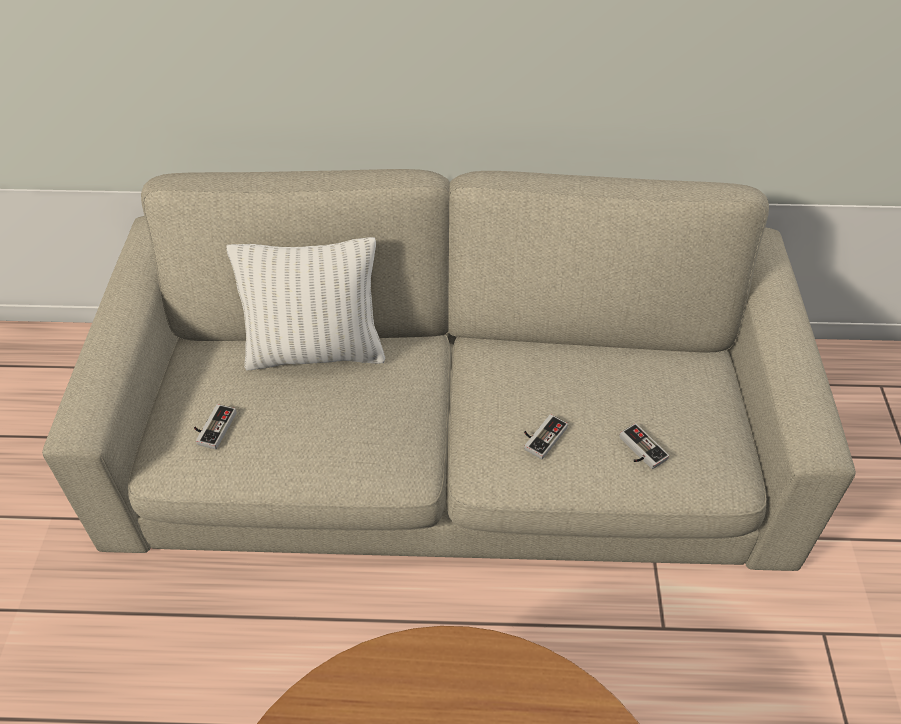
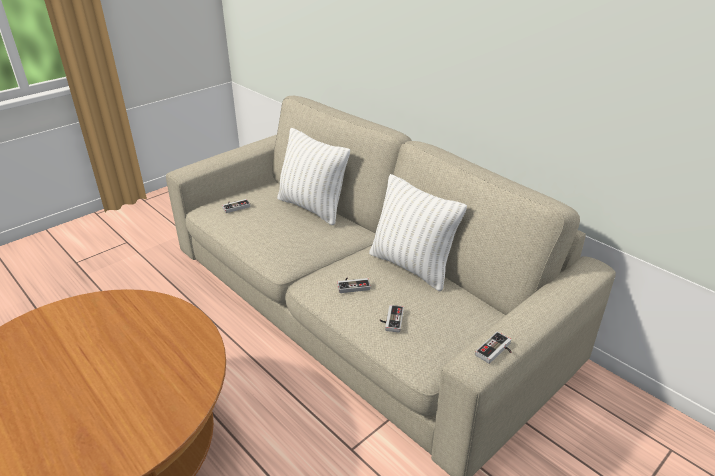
camera: 45 degrees right, 15 degrees down
(552, 358) = (411, 266): none -> white pillow
(820, 414) = (496, 351): none -> game controller

